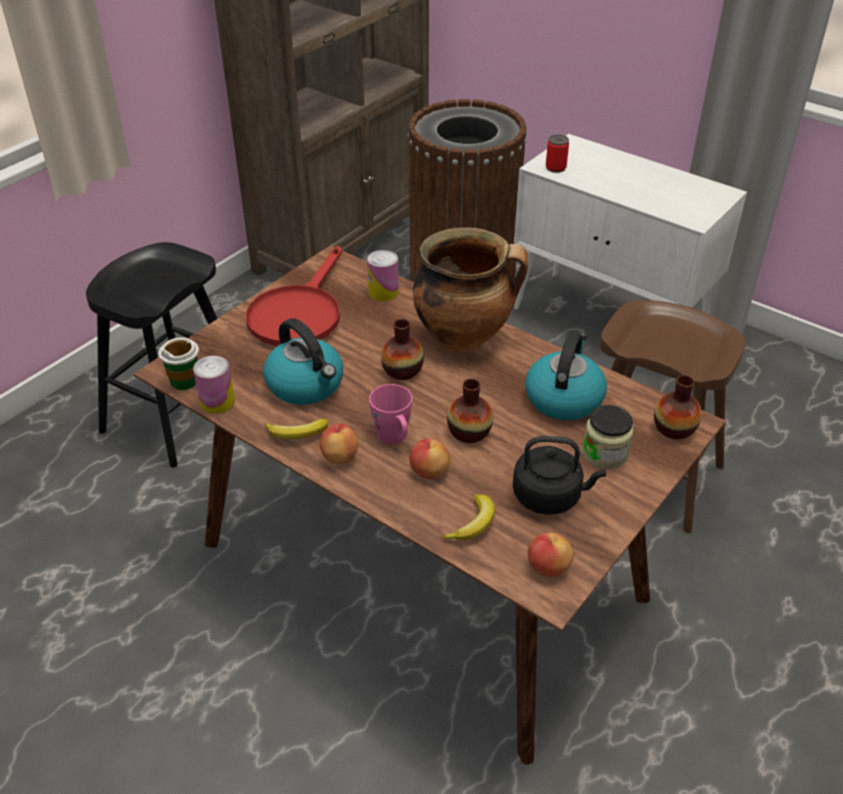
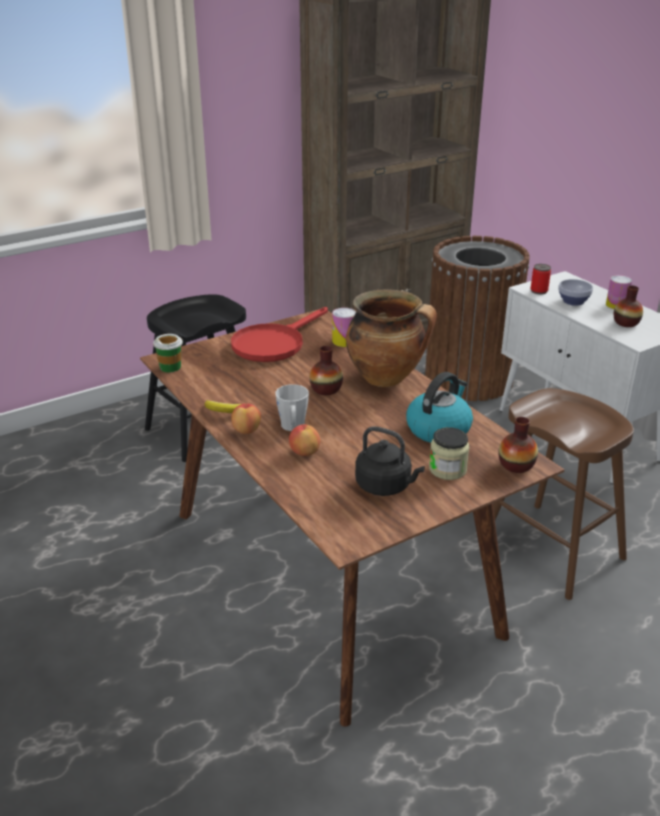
camera: 20 degrees right, 10 degrees down
(217, 402) = (184, 383): can -> can (616, 305)
(306, 385) = (251, 385): kettle -> none
(394, 437) = (293, 427): pink mug -> grey mug
(469, 432) = (350, 435): vase -> vase (626, 323)
(473, 524) = (316, 490): banana -> none
(548, 568) = (354, 528): apple -> none
(601, 176) = (574, 302): none -> bowl

